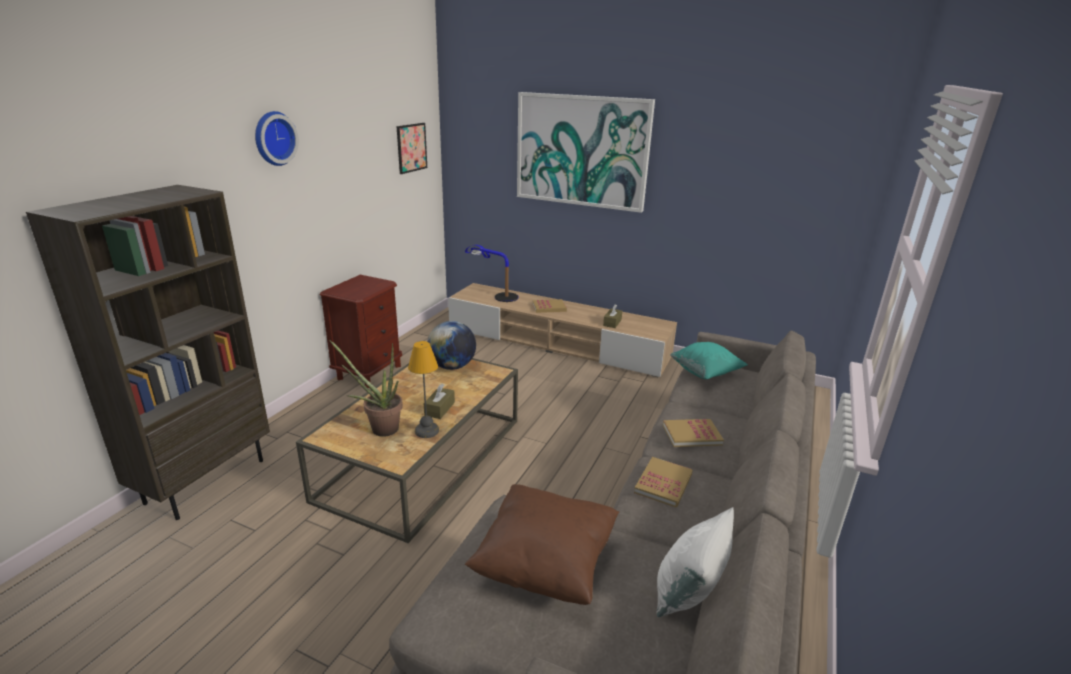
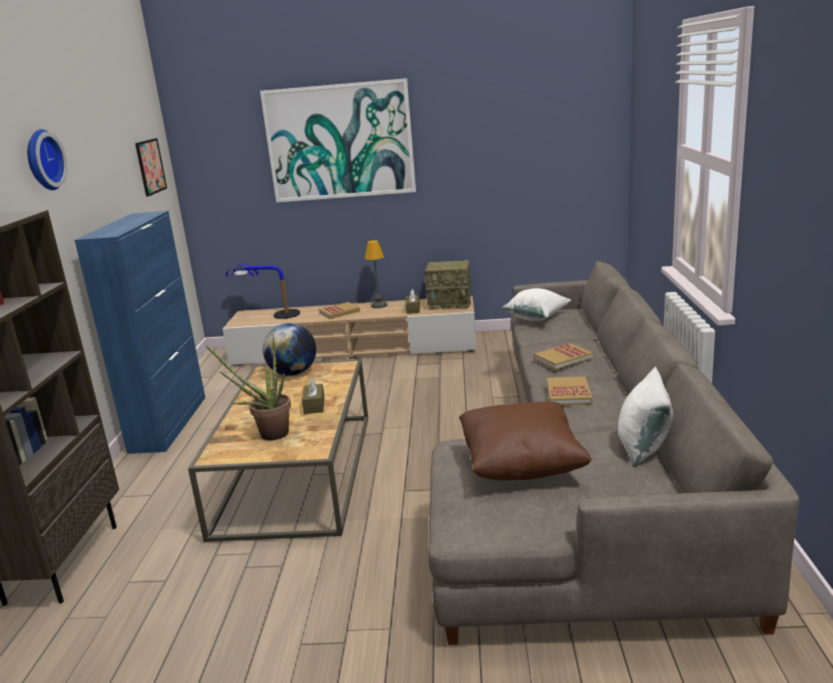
camera: 20 degrees left, 5 degrees down
(369, 372) = (169, 423): brown nightstand -> blue cabinet
(427, 431) = (319, 423): table lamp -> table lamp (379, 305)
(650, 325) = (450, 303): none -> radio
(705, 373) = (537, 318): turquoise pillow -> white pillow

